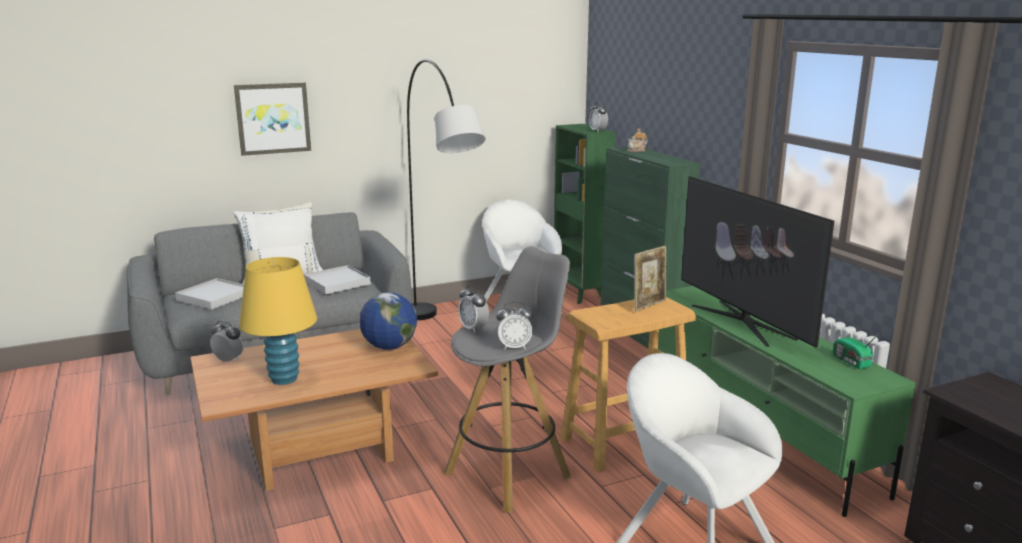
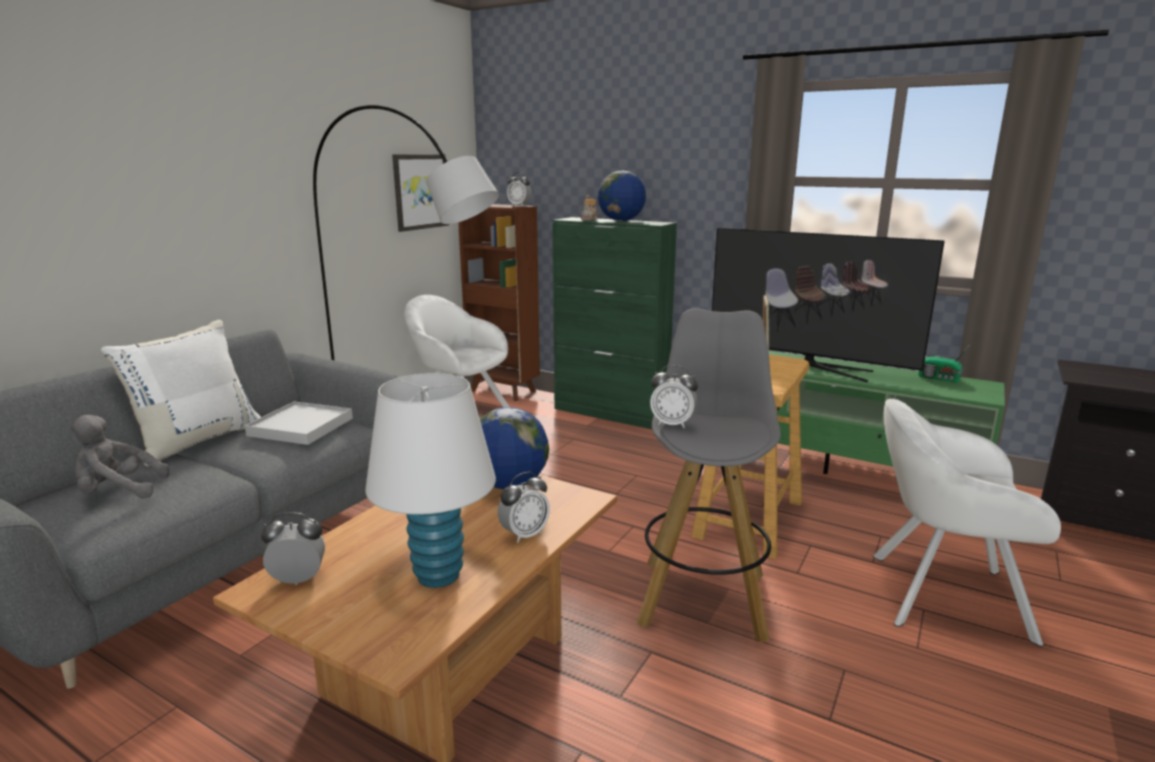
camera: 35 degrees left, 0 degrees up
(214, 296) = (118, 492): white tray -> grey plush toy
(273, 118) = (123, 196): picture -> picture (420, 191)
(284, 379) = (438, 575): yellow table lamp -> white table lamp
(514, 347) = (755, 431): alarm clock -> alarm clock (524, 534)
(579, 293) = (503, 391): green bookcase -> brown bookcase
(657, 156) = (621, 221): none -> globe

